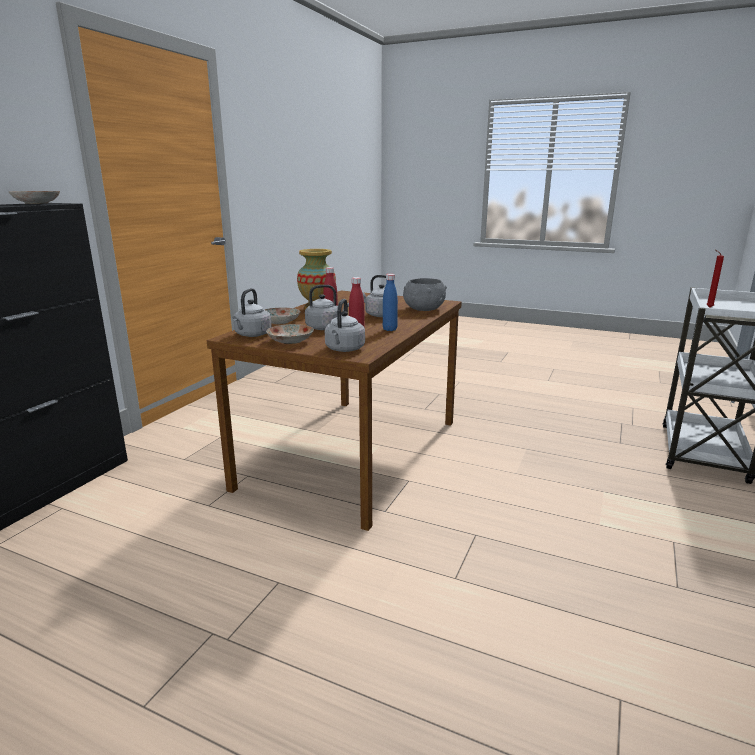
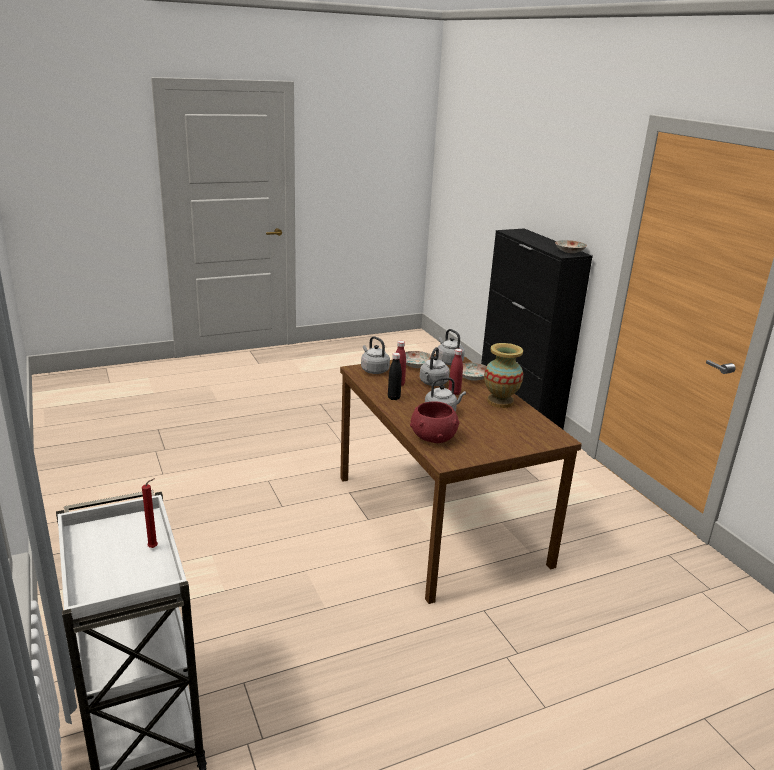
camera: 130 degrees right, 5 degrees up
(390, 329) = (394, 398): blue bottle -> black bottle
(423, 309) = (433, 437): grey bowl -> red bowl

